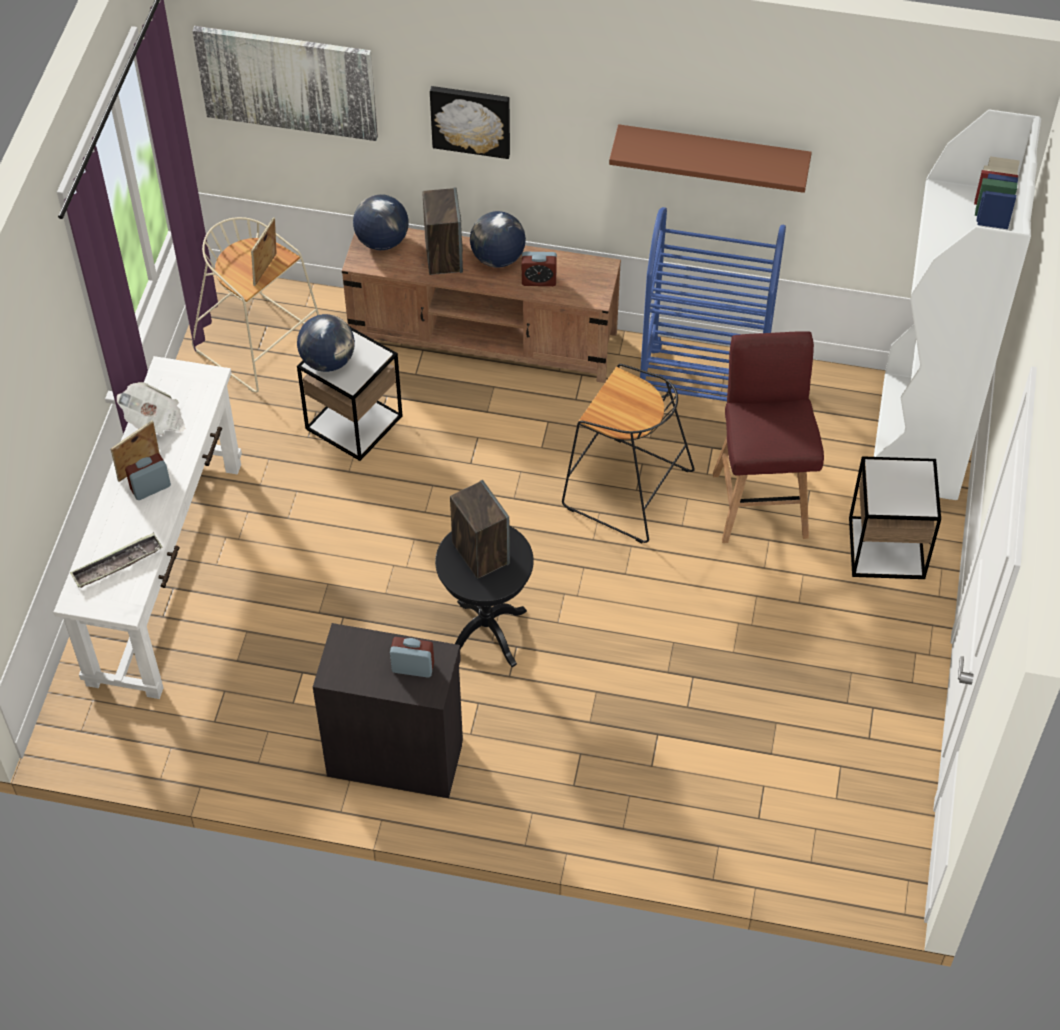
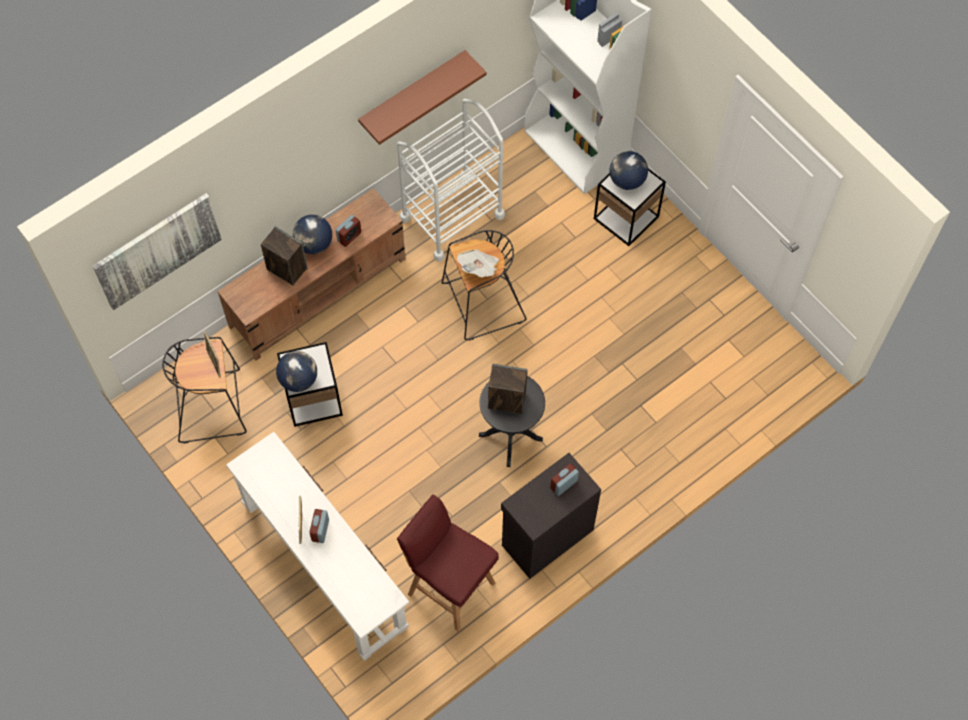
camera: 50 degrees left, 10 degrees up
(117, 564) = (358, 583): tray -> none
(155, 421) = (274, 496): newspaper -> newspaper (479, 268)
(262, 344) = (212, 405): beige stool -> black stool
(381, 241) = (244, 290): globe -> globe (627, 181)
(471, 119) = (273, 183): picture -> none
(702, 387) = (452, 217): blue cart -> white cart
(760, 502) = (548, 250): red stool -> red stool (449, 587)

